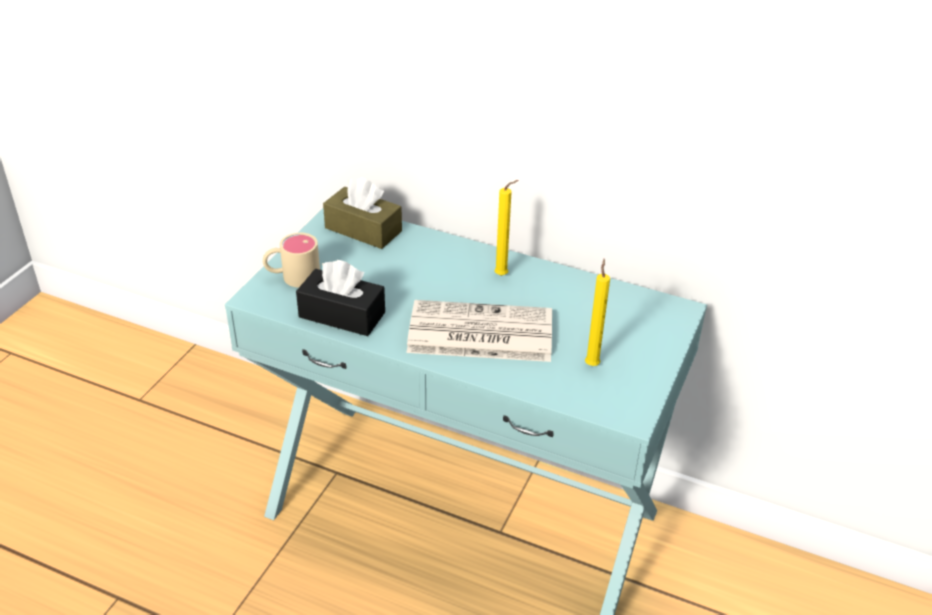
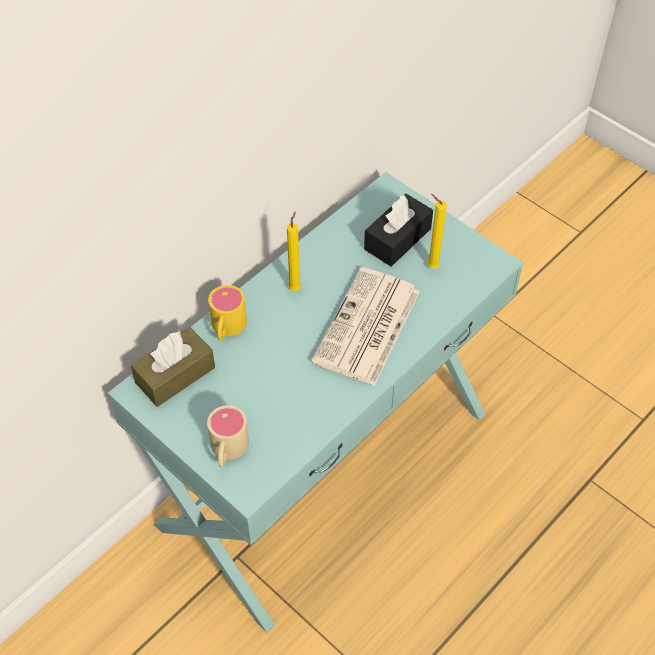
camera: 70 degrees left, 15 degrees up
(342, 315) = (303, 422): black tissue box -> black tissue box (397, 239)
(429, 246) = (227, 328): none -> yellow mug

